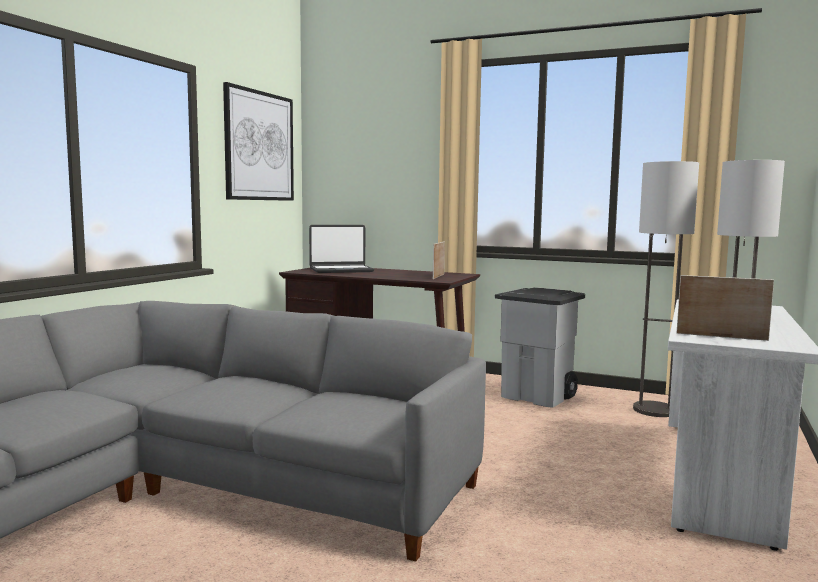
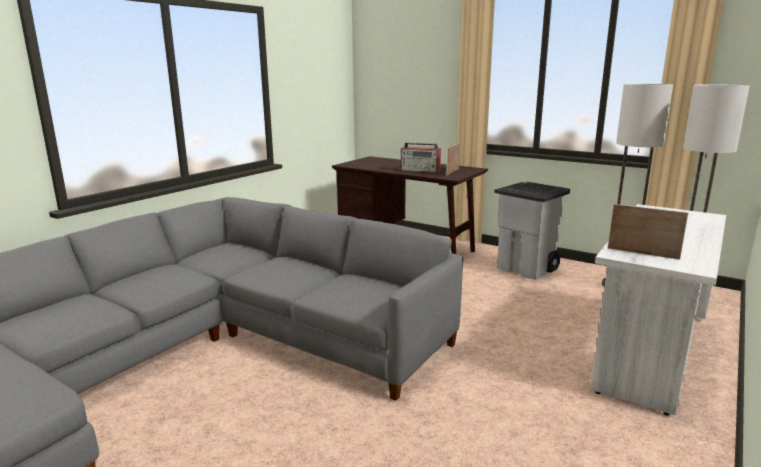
camera: 10 degrees right, 10 degrees up
(259, 146) = (317, 64): picture -> none
(341, 270) = (379, 163): laptop -> none
(398, 275) = (421, 170): none -> radio

